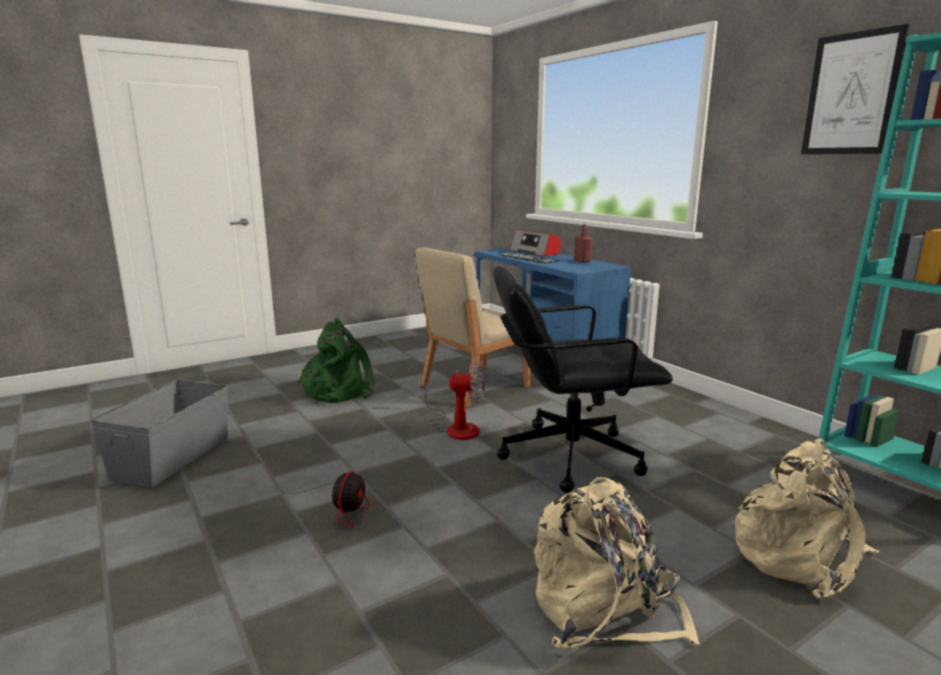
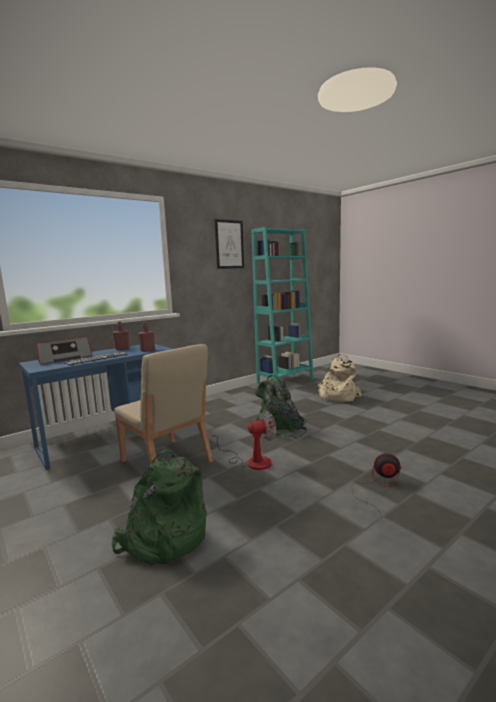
camera: 95 degrees left, 5 degrees down
(171, 457) = (374, 629): grey storage box -> none
(455, 428) = (251, 461): fan -> fan turned 75 degrees clockwise
(567, 267) = (147, 350): none -> red bottle
(568, 455) = (279, 428): black office chair -> green backpack
(604, 609) = (395, 421): beige backpack -> none

